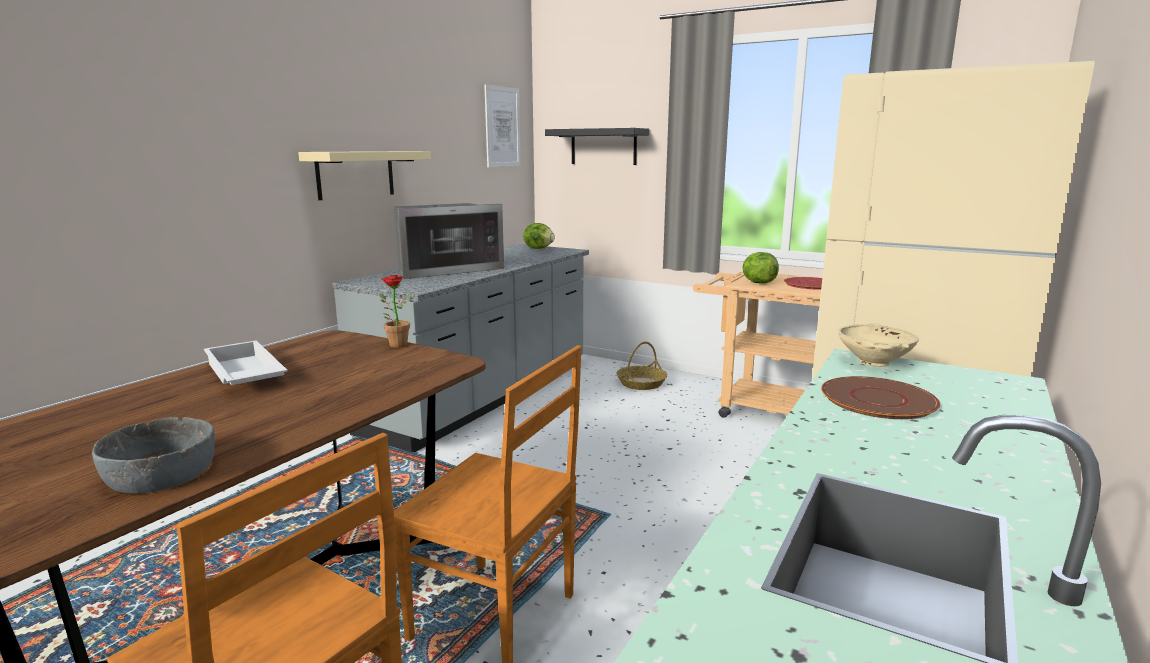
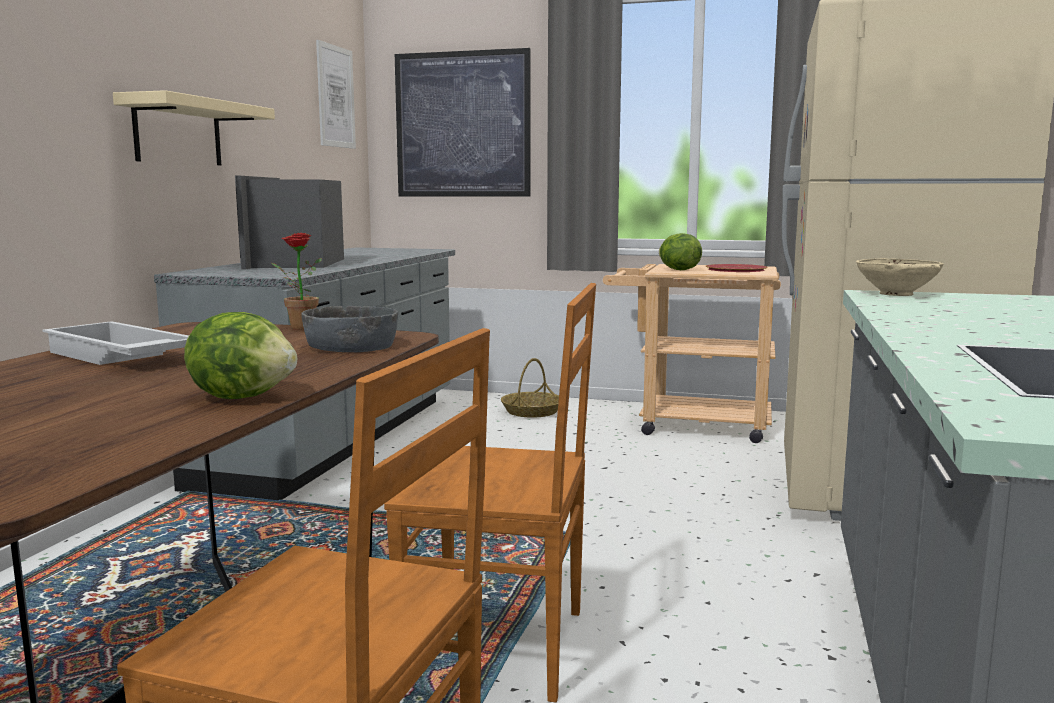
camera: 15 degrees left, 5 degrees down
(161, 473) = (128, 429): grey bowl -> grey bowl (352, 346)
(446, 269) = (296, 263): microwave -> microwave turned 135 degrees clockwise
(539, 248) = (391, 249): lettuce -> lettuce (244, 396)
(603, 147) = (462, 125): black shelf -> picture
(877, 399) = (937, 310): brown plate -> none

